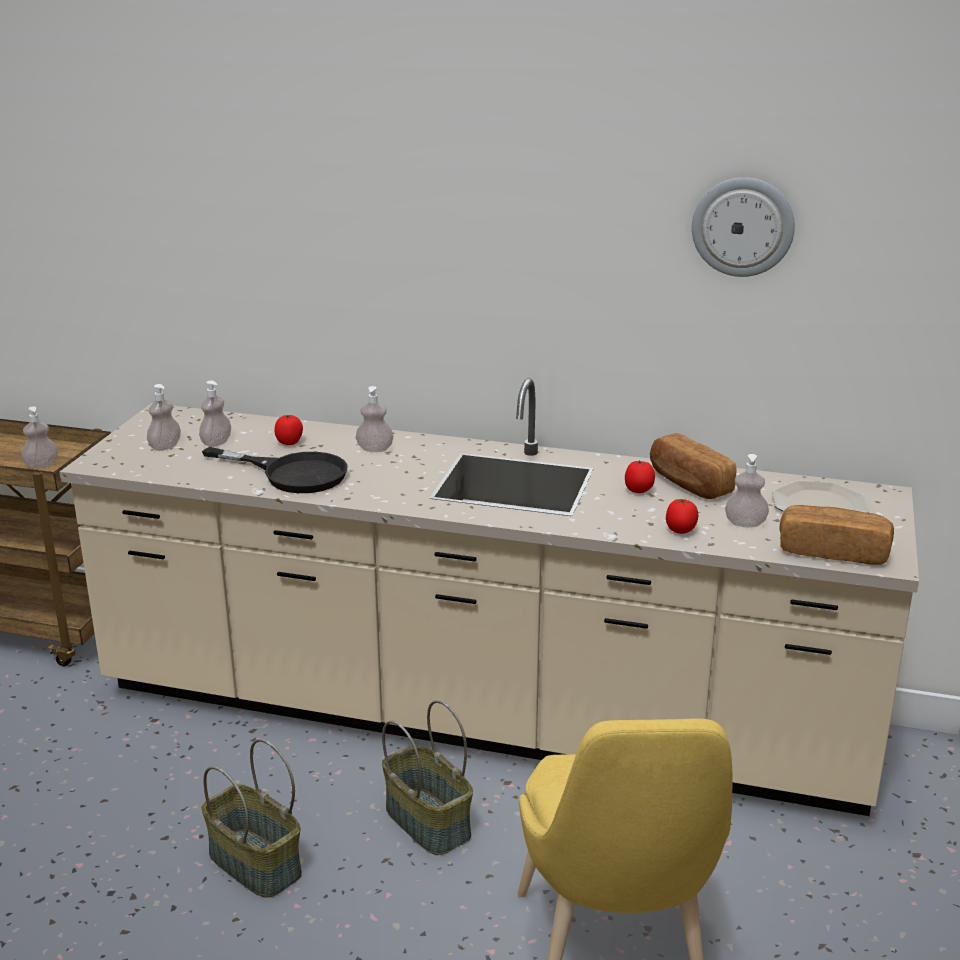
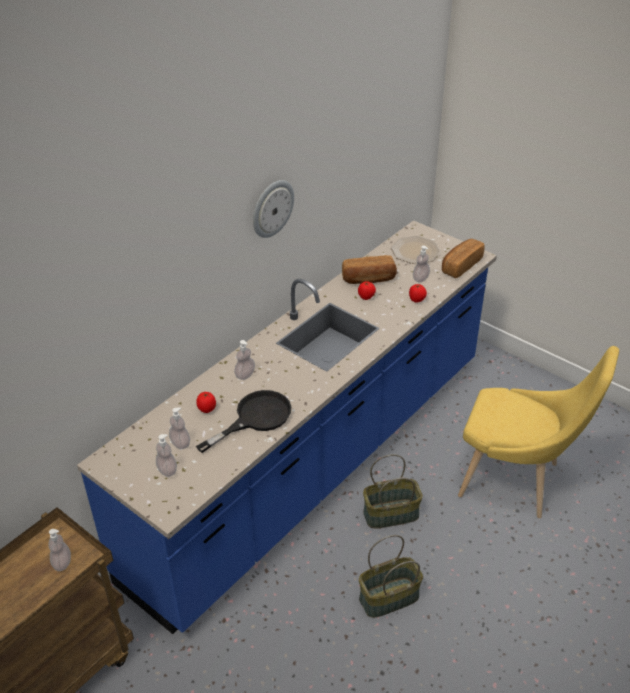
camera: 65 degrees left, 15 degrees up
(480, 717) = (315, 464): beige counter -> blue counter
(743, 226) = (353, 140): wall clock -> wall clock (272, 208)

